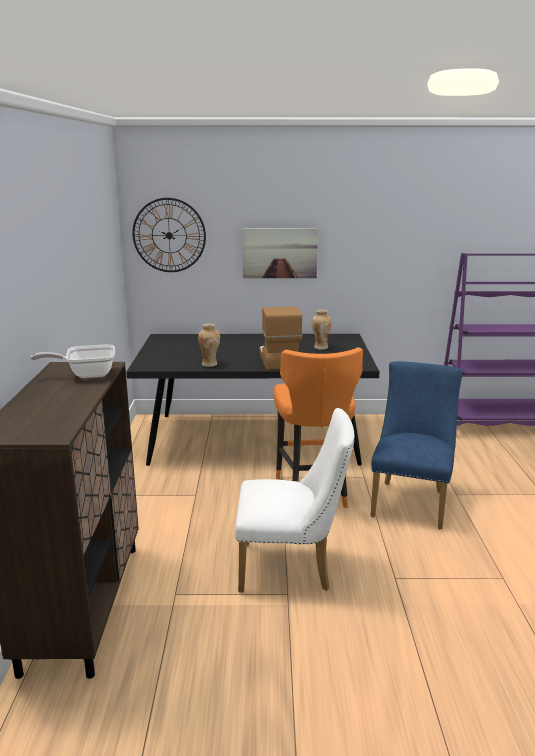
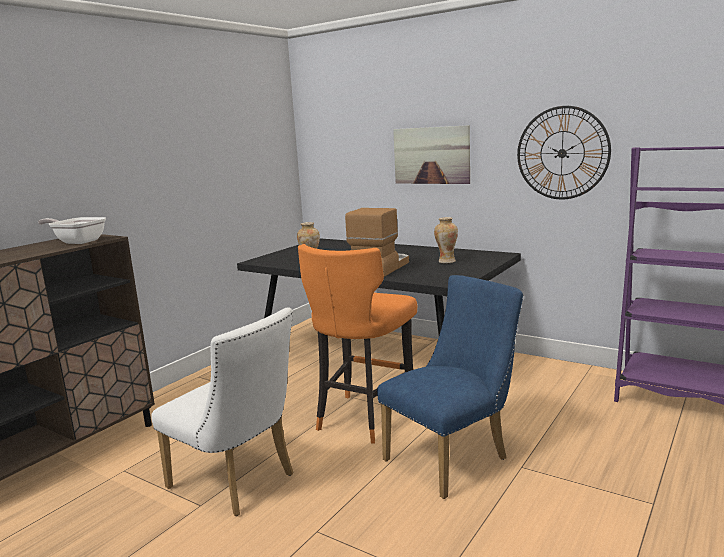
camera: 35 degrees right, 5 degrees down
(169, 235) = (332, 140): wall clock -> wall clock (562, 153)

